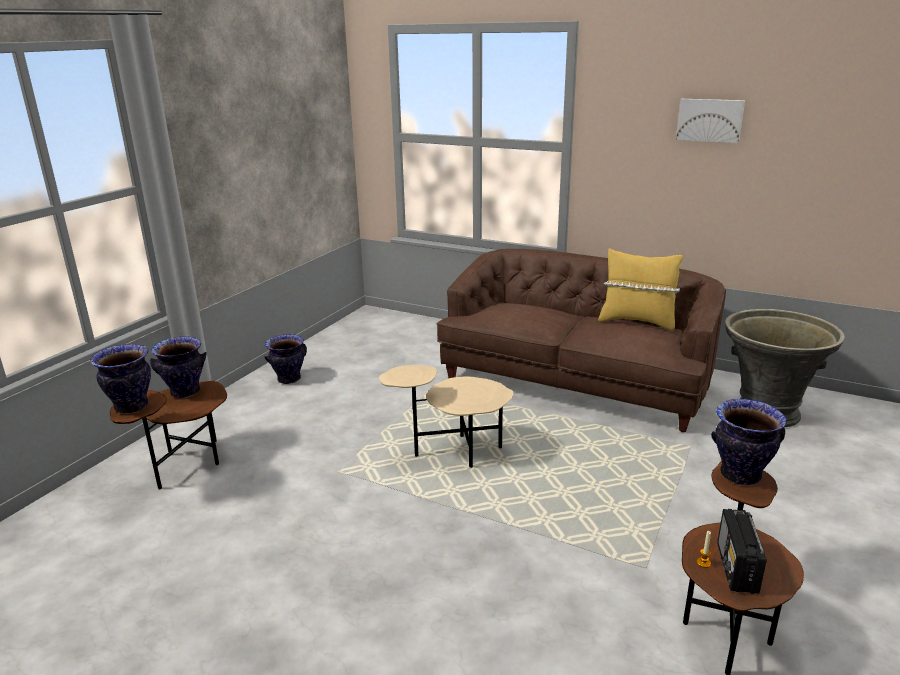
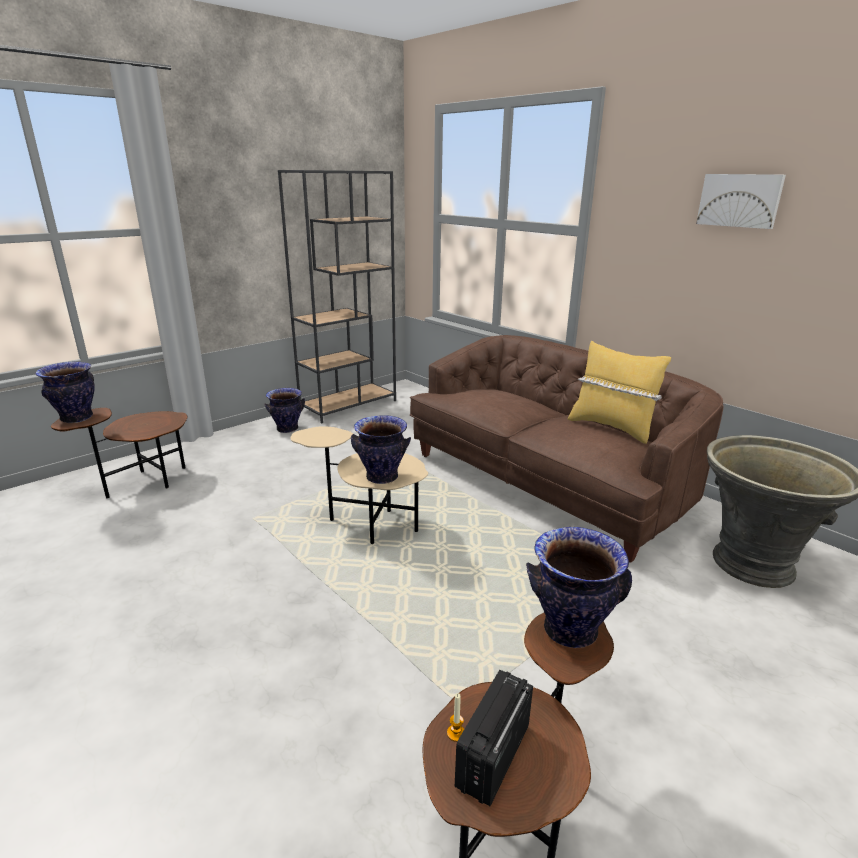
camera: 20 degrees right, 0 degrees up
(185, 392) = (153, 418): vase -> vase (382, 477)
(331, 342) = (348, 405): none -> bookcase

